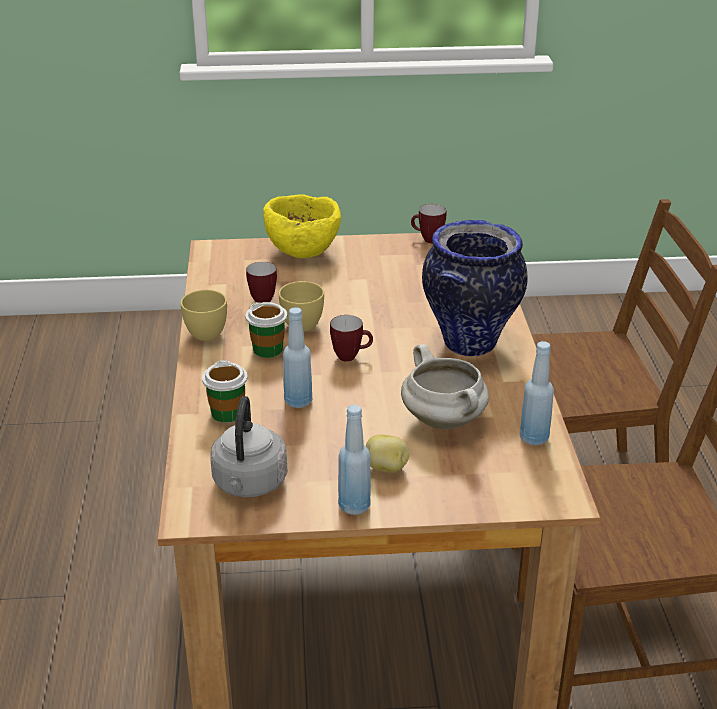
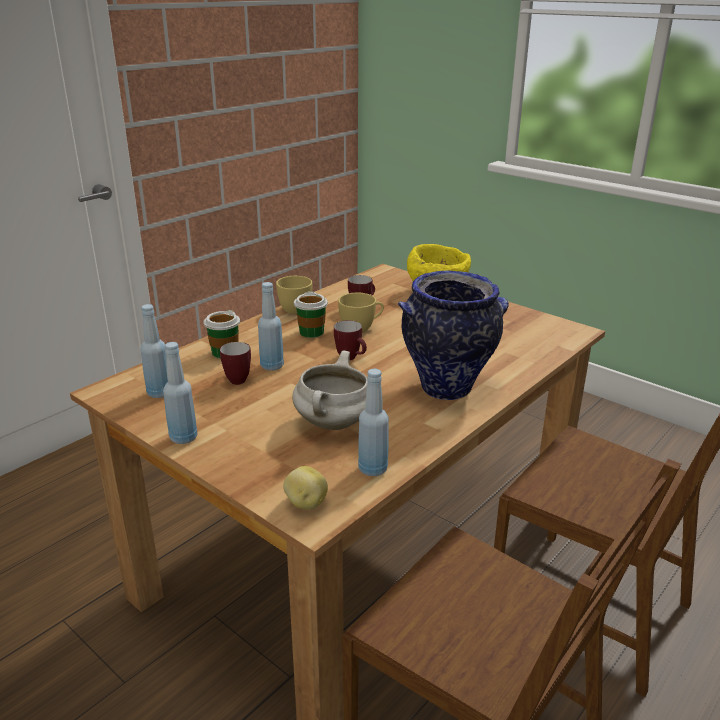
camera: 45 degrees right, 5 degrees down
(249, 484) = (159, 393): grey kettle -> blue bottle
(386, 468) = (244, 429): potato -> potato (305, 503)
(427, 239) = (539, 317): mug -> mug (236, 379)

